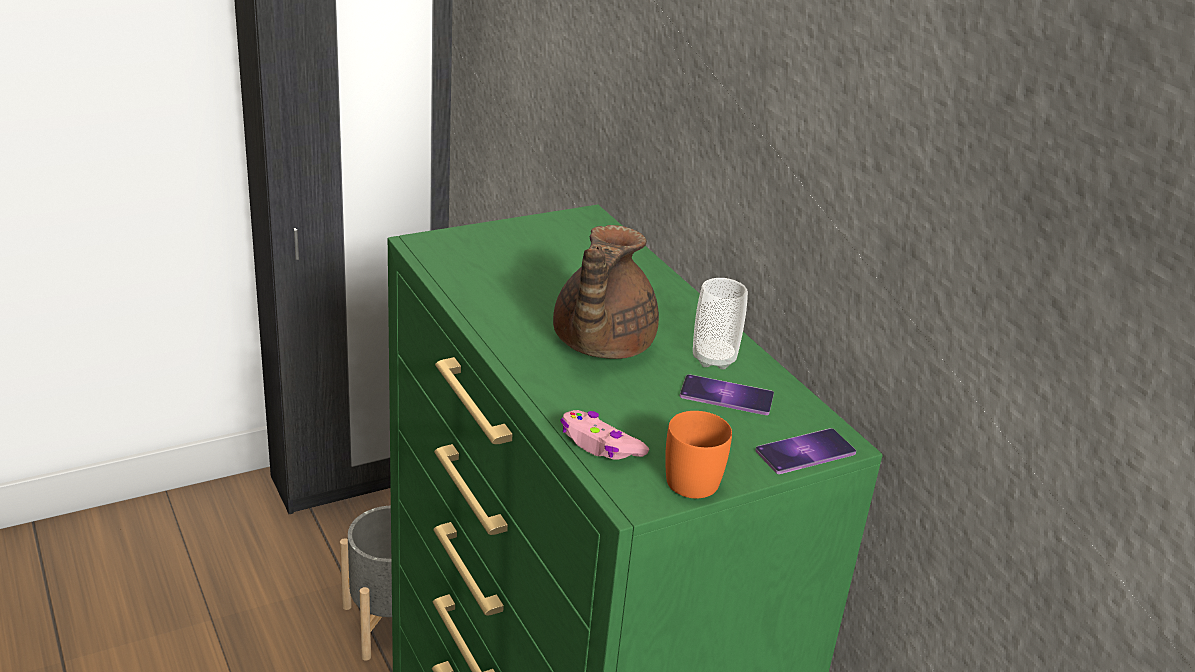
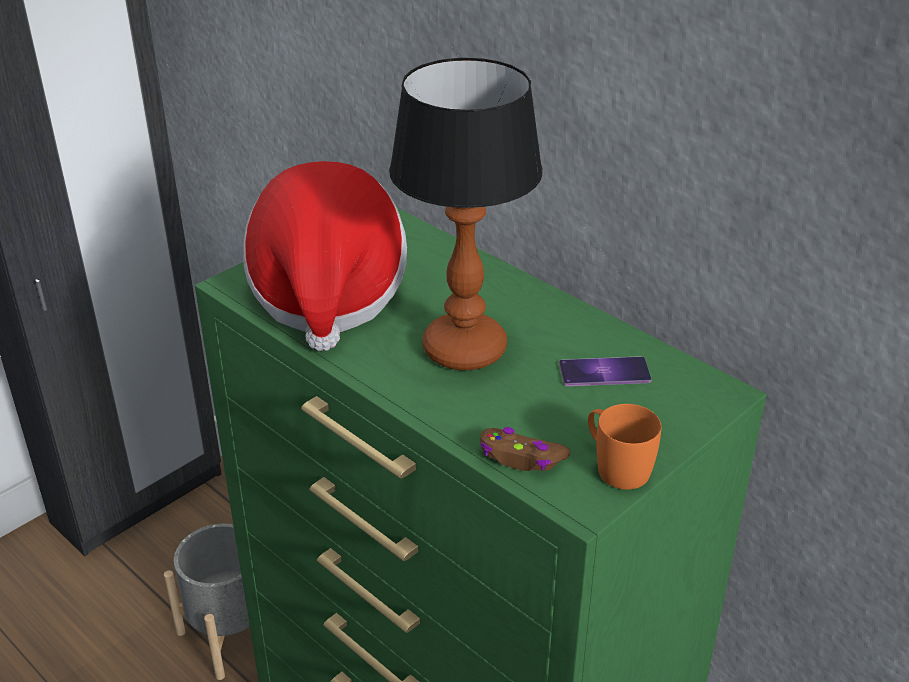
camera: 15 degrees left, 5 degrees up
(501, 271) = (327, 294): none -> hat
(600, 344) = (463, 350): brown teapot -> table lamp
(600, 445) = (521, 457): pink game controller -> brown game controller
(714, 359) = (572, 337): cup -> none
(805, 452) = (702, 411): phone -> none

